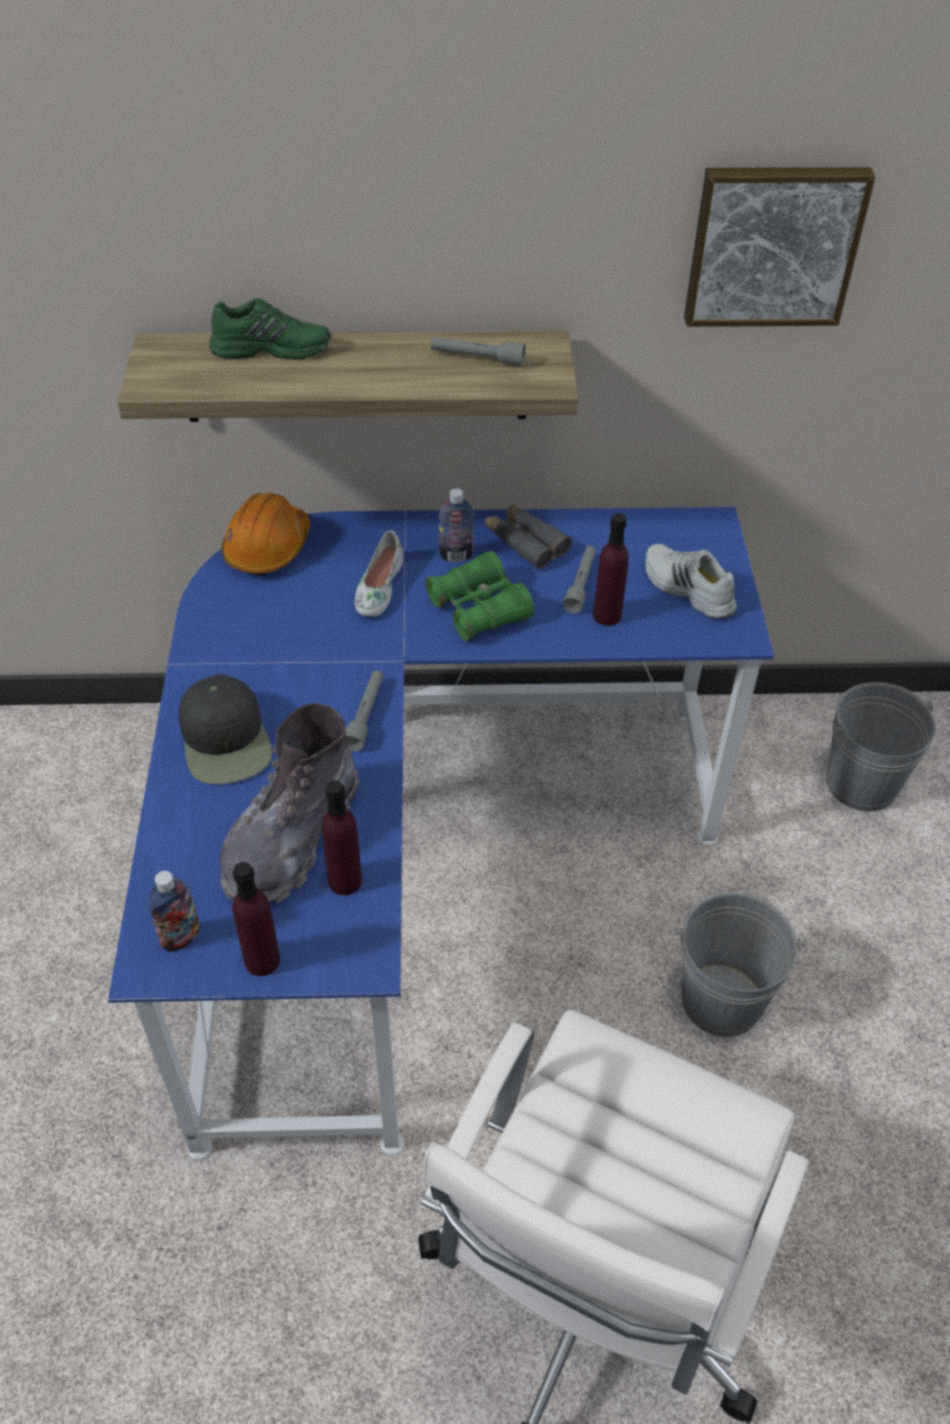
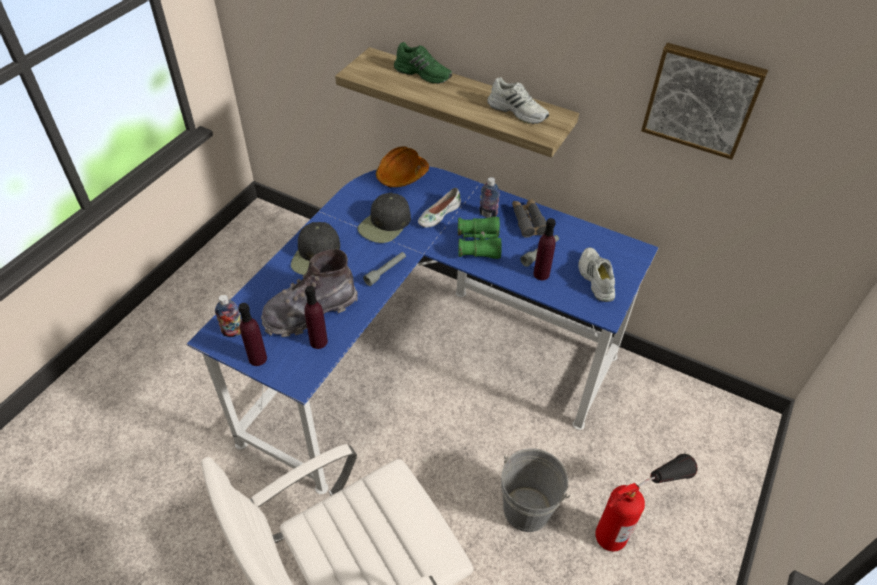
camera: 30 degrees right, 0 degrees up
(303, 639) = (385, 224): none -> black cap
(477, 358) = (518, 111): grey flashlight -> white shoe
(861, 783) = (688, 439): grey bucket -> none
(869, 938) = (632, 521): none -> fire extinguisher

